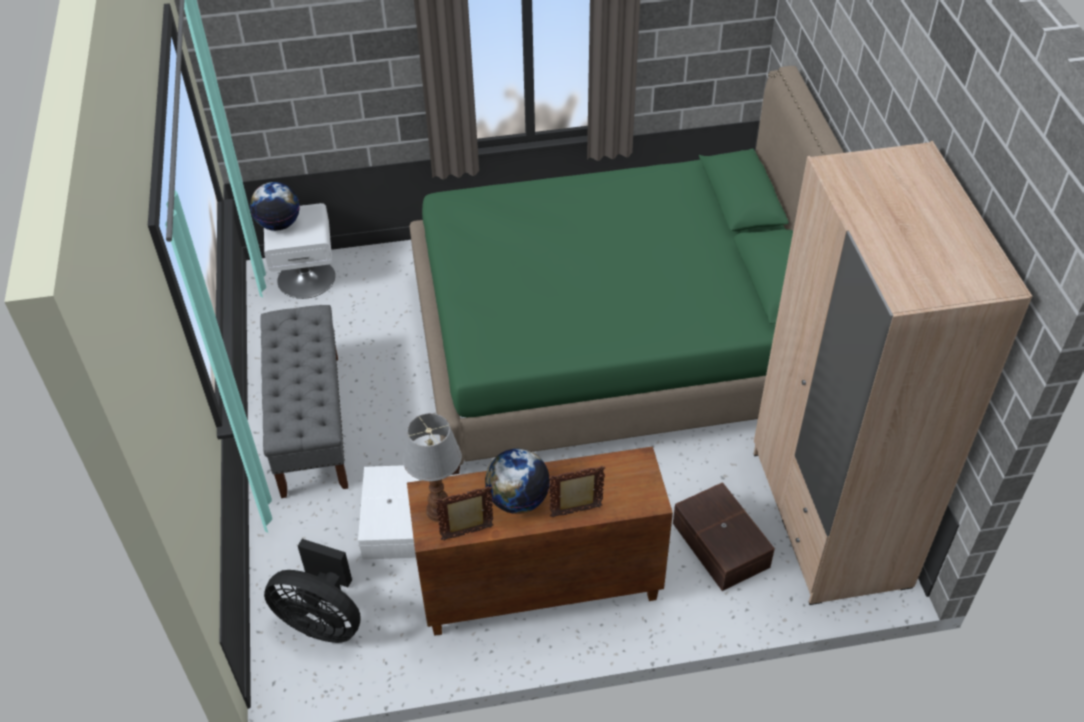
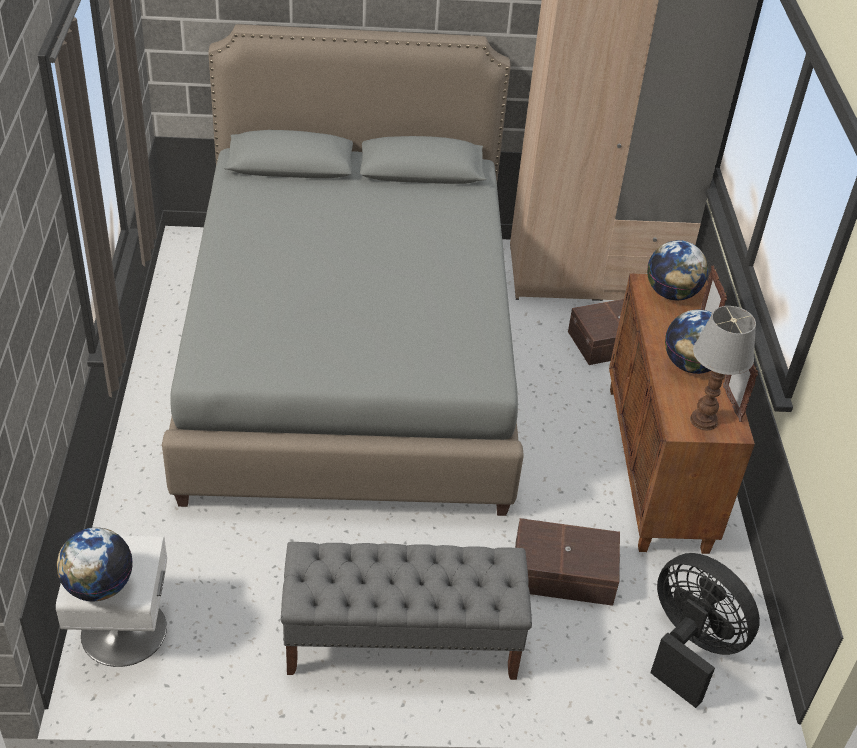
camera: 85 degrees left, 5 degrees down
(322, 620) = (690, 647): black fan -> black fan turned 75 degrees counterclockwise
(391, 522) = (564, 574): white storage box -> brown storage box
(617, 344) = (350, 357): green bed -> grey bed
(629, 482) = (671, 294): none -> globe

